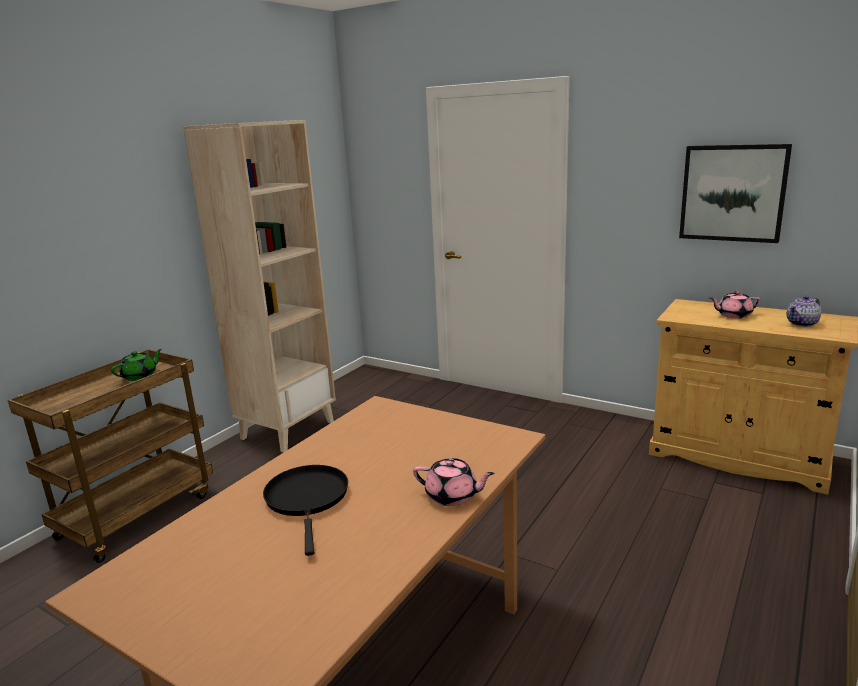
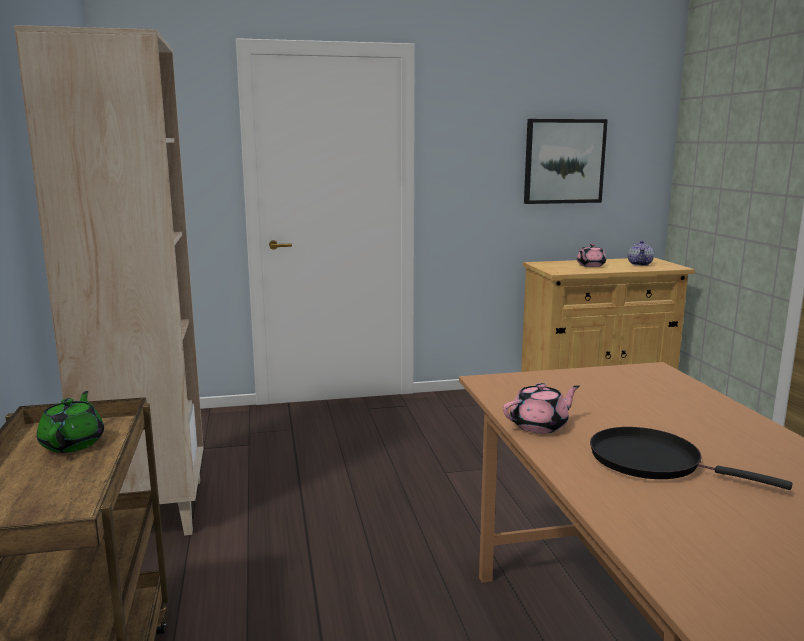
camera: 45 degrees left, 5 degrees down
(452, 496) = (732, 415): pink teapot -> pink teapot (540, 426)

